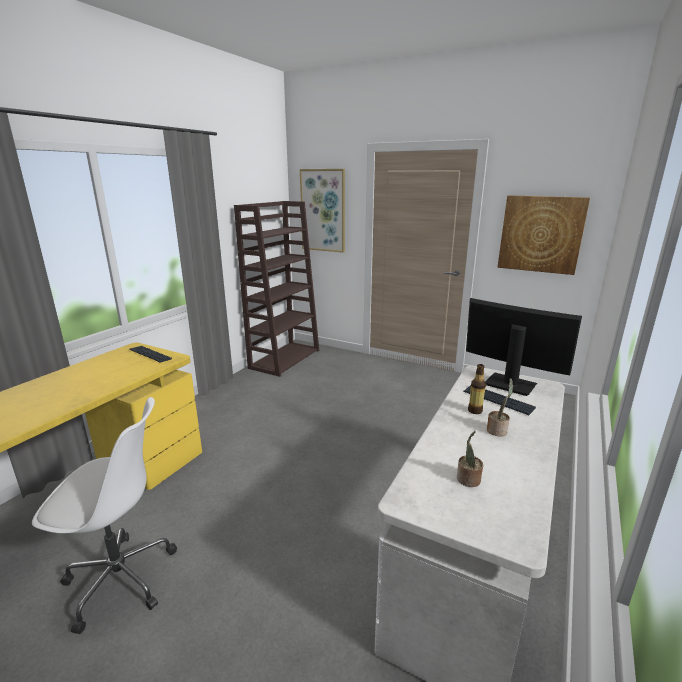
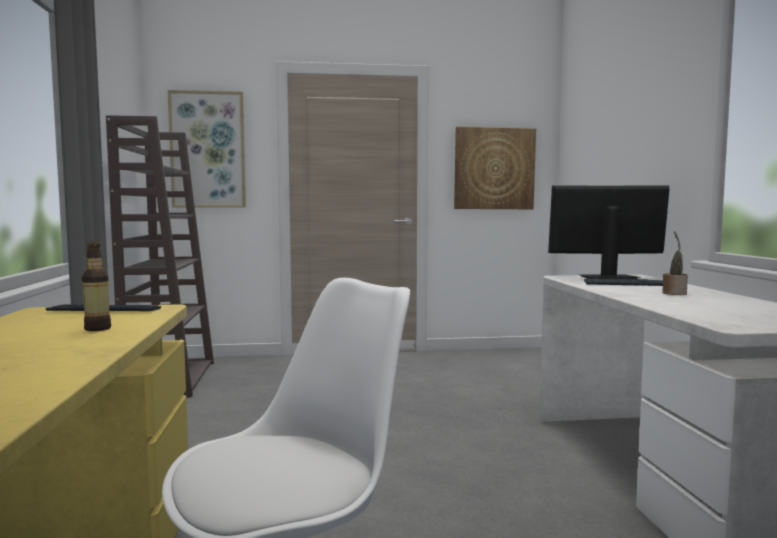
camera: 35 degrees left, 15 degrees down
(468, 480) = (736, 311): potted plant -> none
(475, 411) = (627, 289): bottle -> bottle (98, 329)

